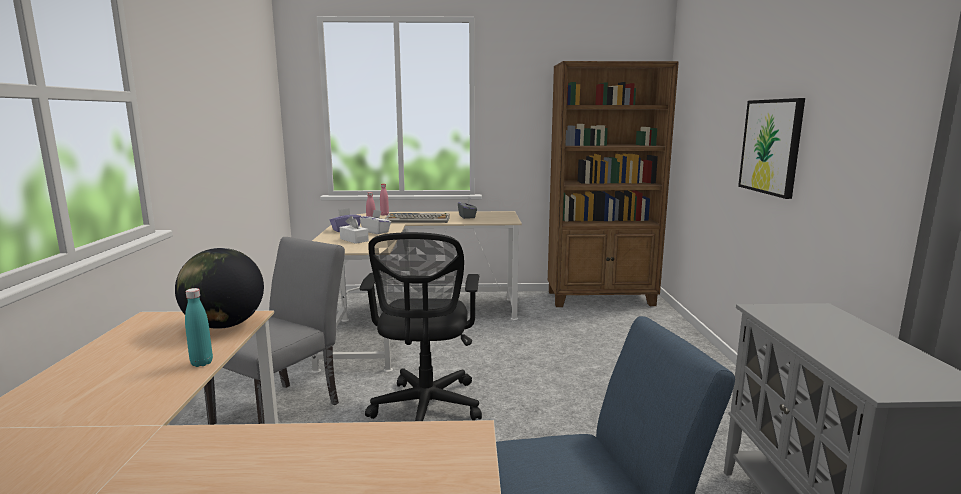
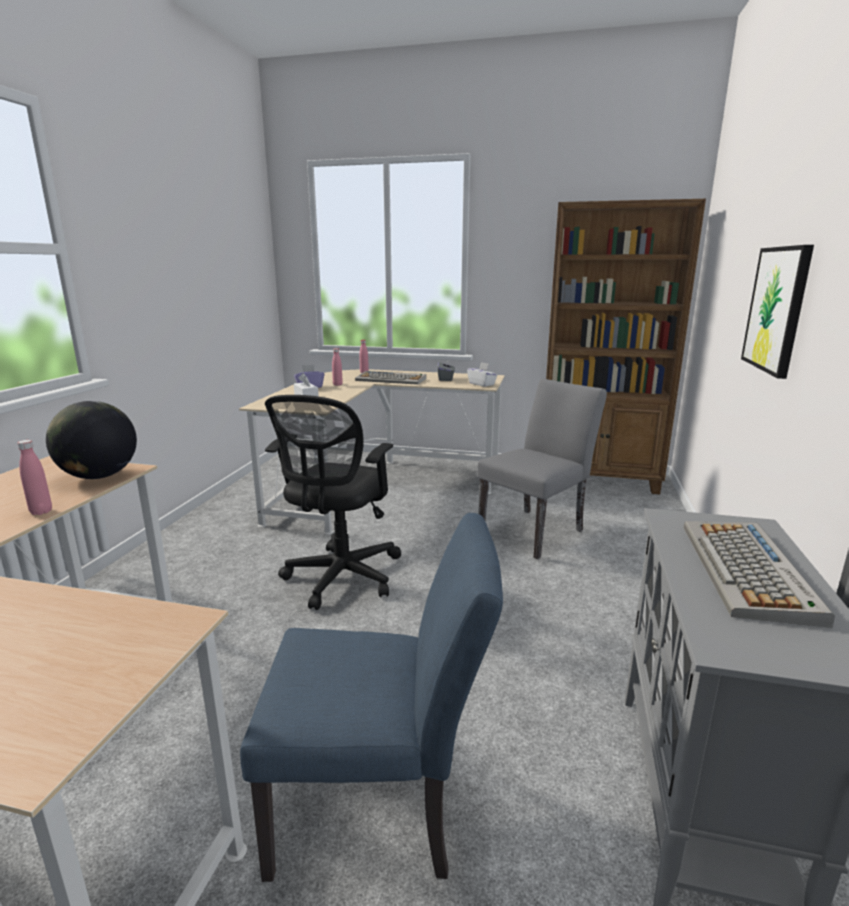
camera: 15 degrees right, 5 degrees up
(201, 363) = (41, 511): turquoise bottle -> pink bottle
(284, 409) = (213, 559): grey chair -> grey chair (536, 530)
(376, 232) = (336, 390): white tissue box -> white tissue box (482, 384)
(848, 338) = (748, 571): none -> keyboard

